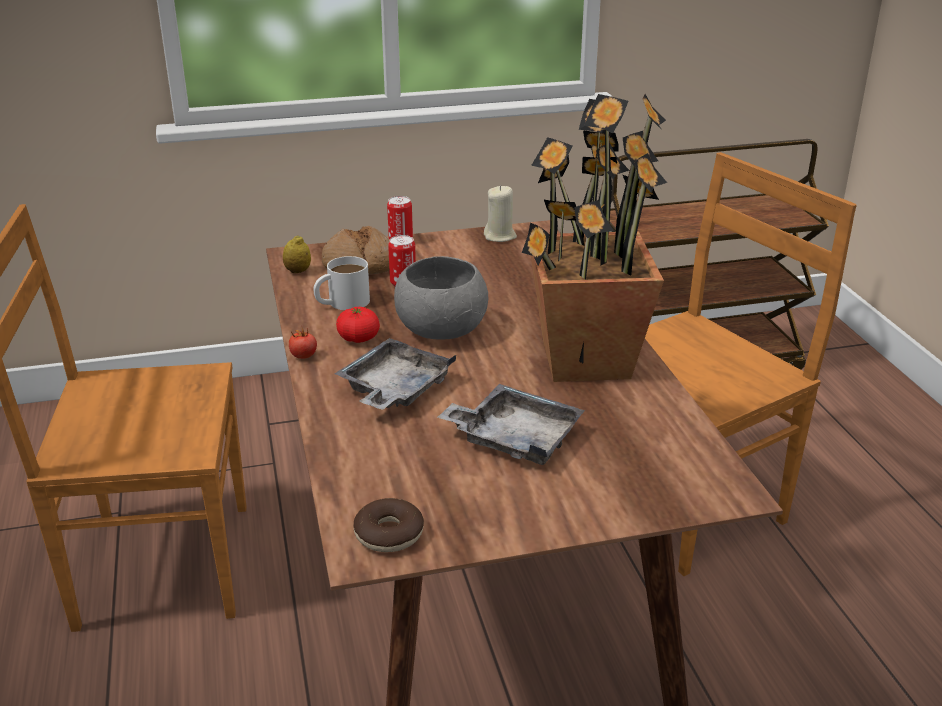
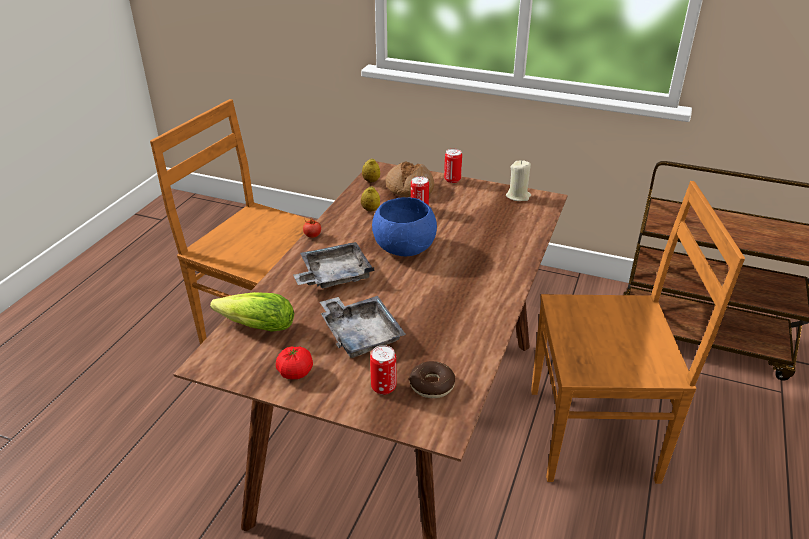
camera: 35 degrees right, 5 degrees up
(341, 303) = (370, 210): white mug -> lemon
(358, 338) = (353, 236): tomato -> tomato (295, 372)
(367, 485) = (253, 326): none -> lettuce
(389, 534) = (230, 359): donut -> donut (432, 385)
(441, 329) = (405, 247): grey bowl -> blue bowl
(584, 359) = (465, 301): potted plant -> none
(615, 480) = (383, 387): none -> can

